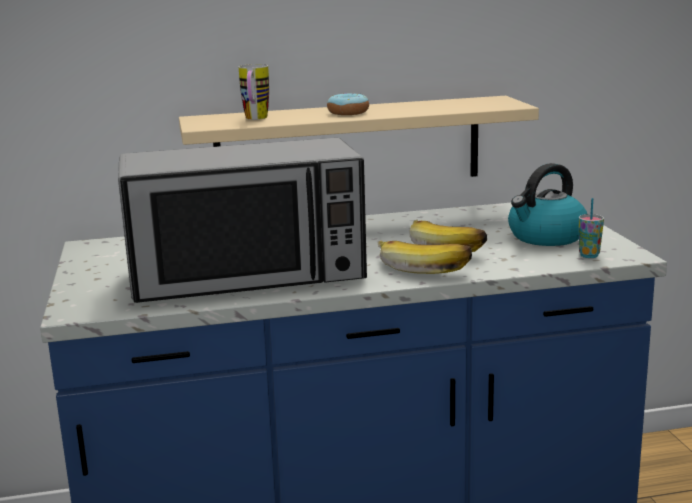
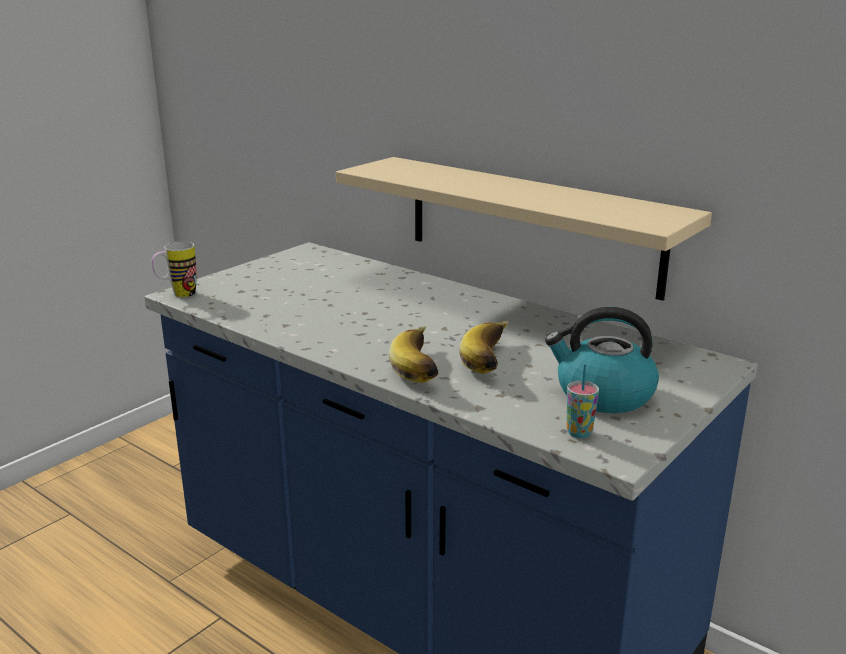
camera: 50 degrees right, 5 degrees up
(248, 276) = (311, 315): microwave -> none
(255, 119) = (415, 173): mug -> mug (177, 295)
(348, 112) = (495, 188): donut -> none

